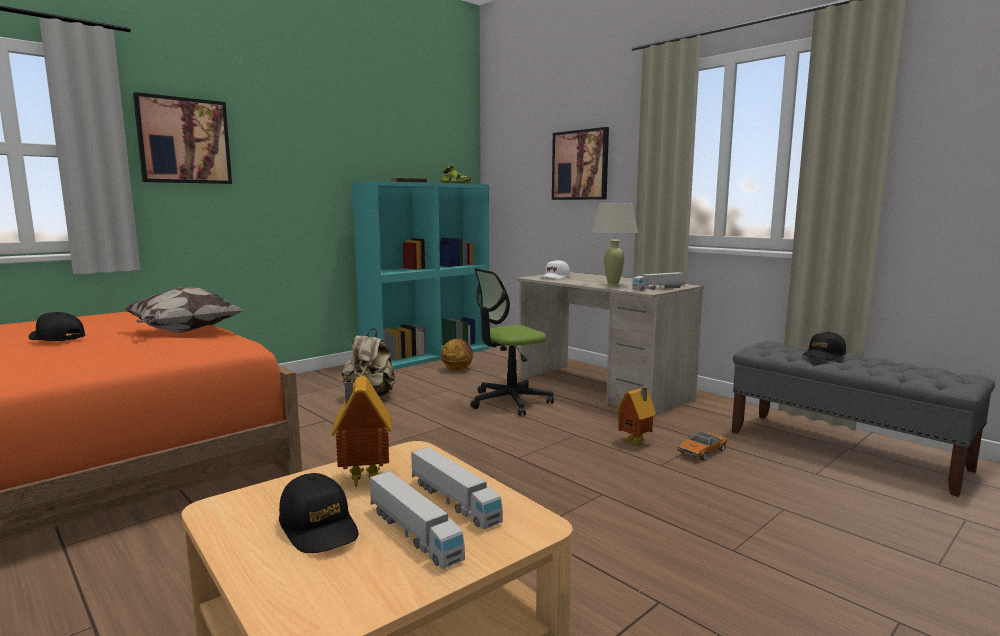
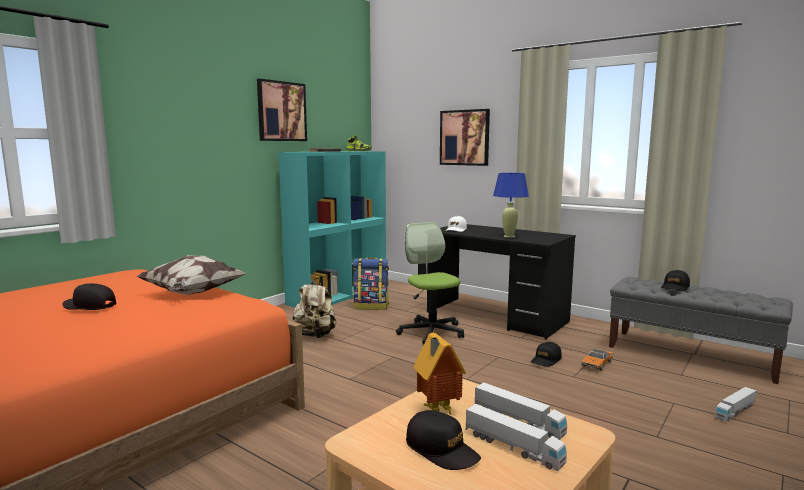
camera: 10 degrees left, 0 degrees up
(184, 141) = (147, 121): picture -> picture (281, 111)
(457, 369) = (371, 306): basketball -> backpack
(509, 401) = (431, 332): office chair -> office chair turned 105 degrees clockwise
(602, 389) = (496, 317): beige desk -> black desk
(612, 285) = (509, 236): beige table lamp -> blue table lamp
(636, 442) = (546, 360): toy house -> black cap
(658, 288) = (546, 239): toy truck -> toy truck (735, 411)

